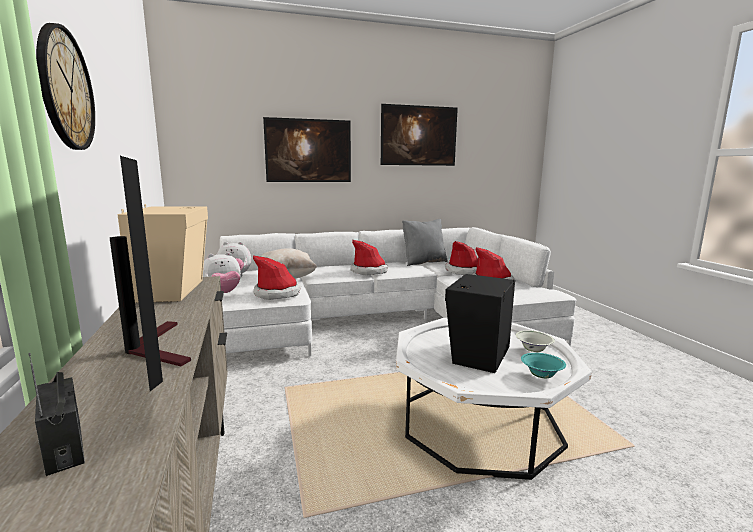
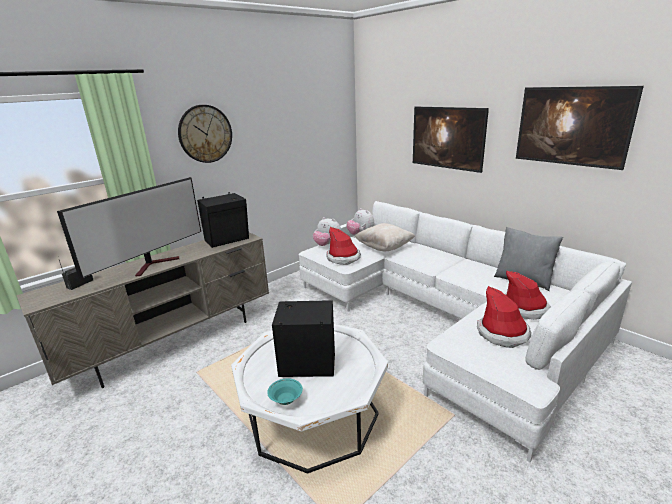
camera: 65 degrees right, 10 degrees up
(174, 290) = (228, 240): beige speaker -> black speaker
(369, 271) = (445, 267): hat -> none
(533, 350) = (336, 390): white bowl -> none

